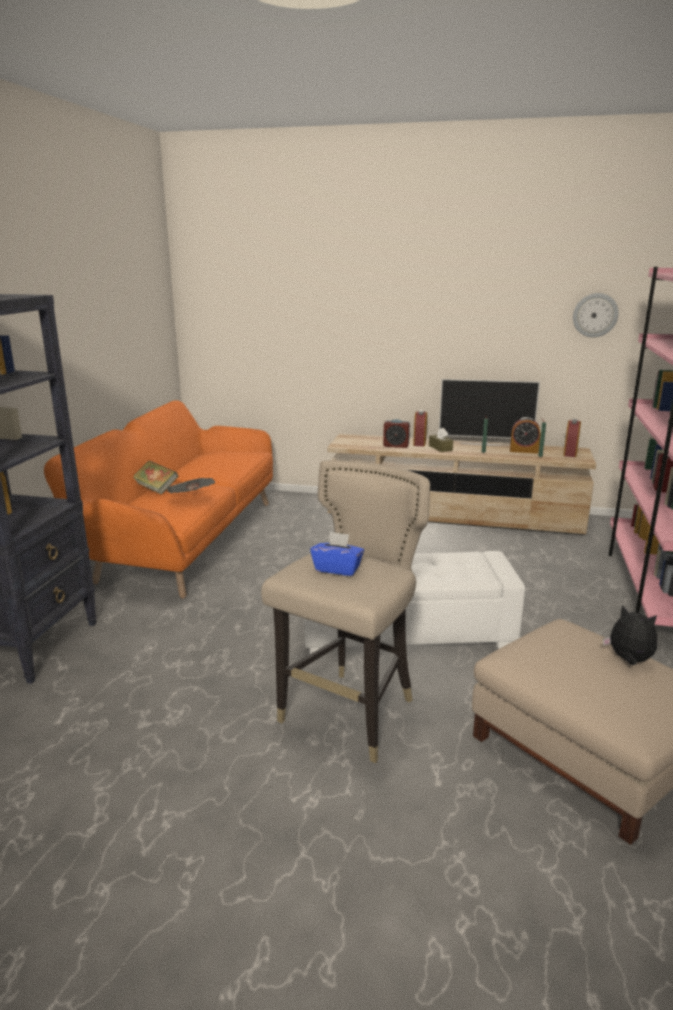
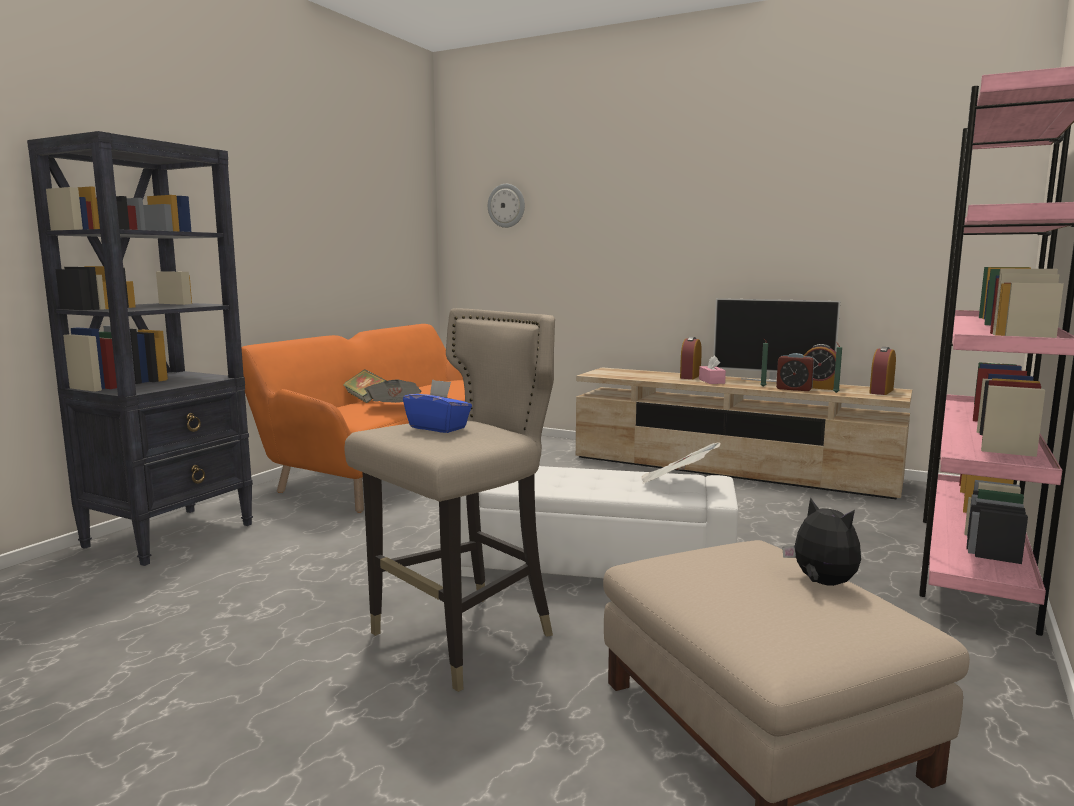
camera: 15 degrees right, 10 degrees down
(396, 446) = (658, 377): alarm clock -> alarm clock (794, 389)
(440, 448) = (711, 381): brown tissue box -> pink tissue box
(470, 566) = (676, 484): none -> newspaper
(595, 315) = (913, 217): wall clock -> wall clock (506, 205)

